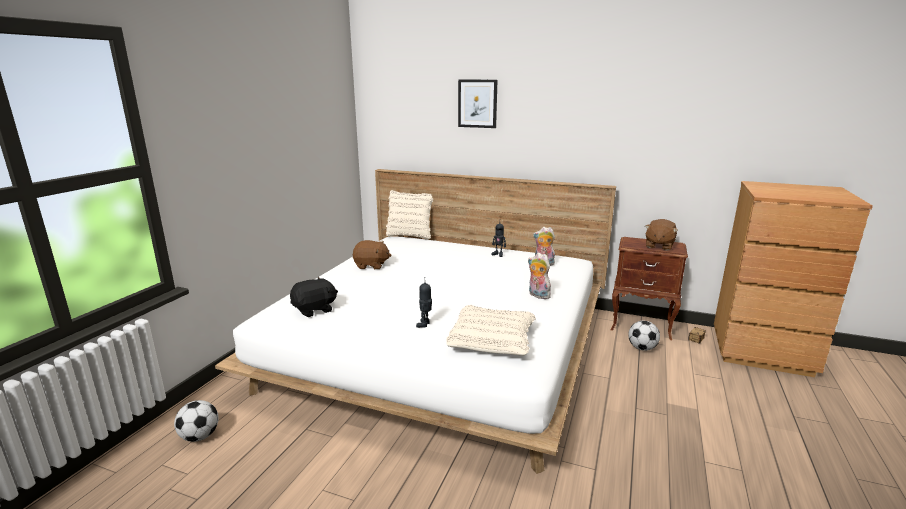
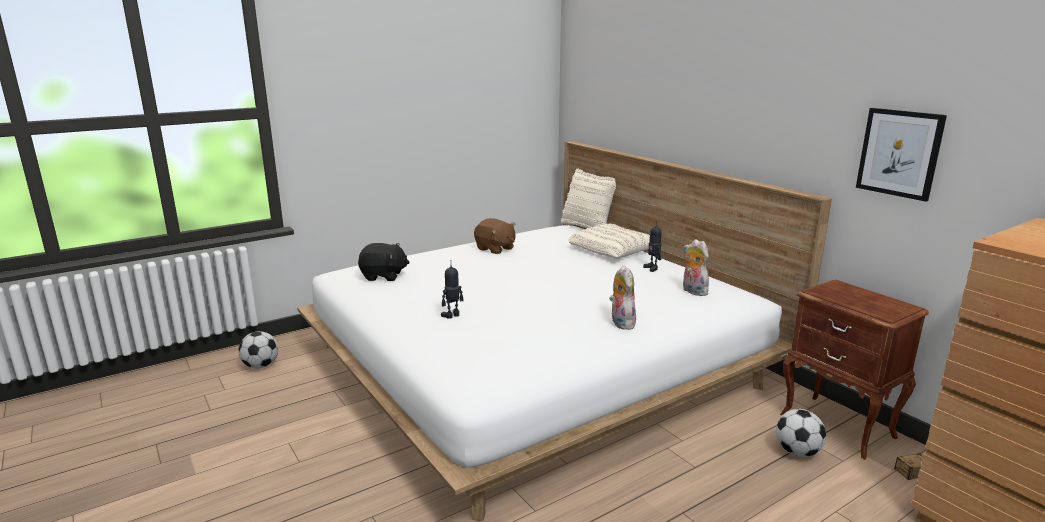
camera: 35 degrees right, 0 degrees up
(477, 103) = (674, 64): picture -> picture (899, 153)
(492, 339) = (491, 350): beige pillow -> beige pillow (613, 250)
(658, 246) = (868, 302): brown plush toy -> none

